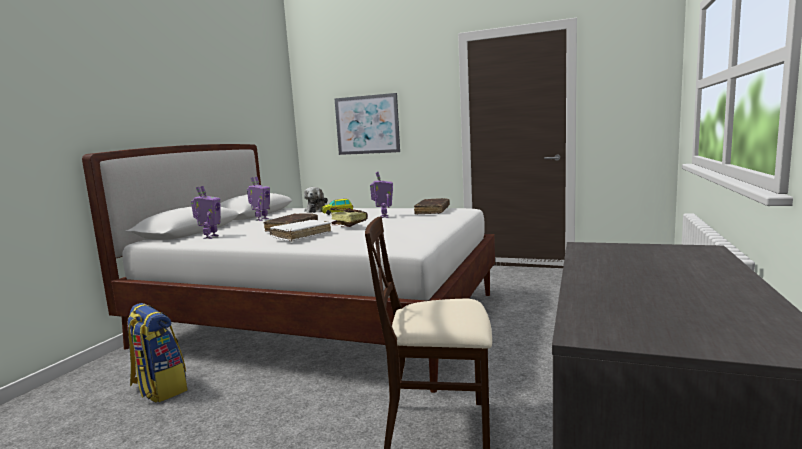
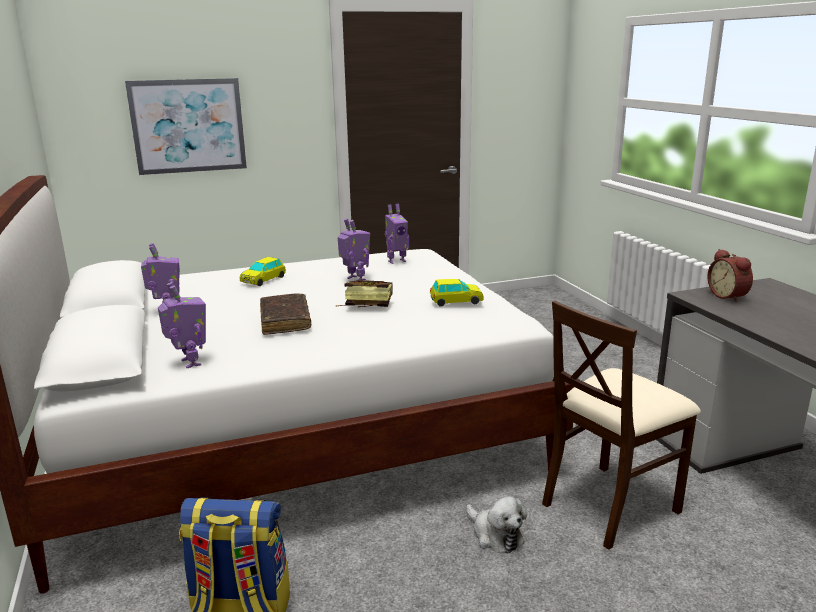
camera: 40 degrees left, 10 degrees up
(301, 236) = (345, 333): white book -> none
(316, 210) = (212, 279): plush toy -> plush toy (495, 535)
(401, 230) = (456, 301): none -> toy car
(432, 211) = (396, 261): brown book -> toy robot
(622, 250) = (728, 296): none -> alarm clock

